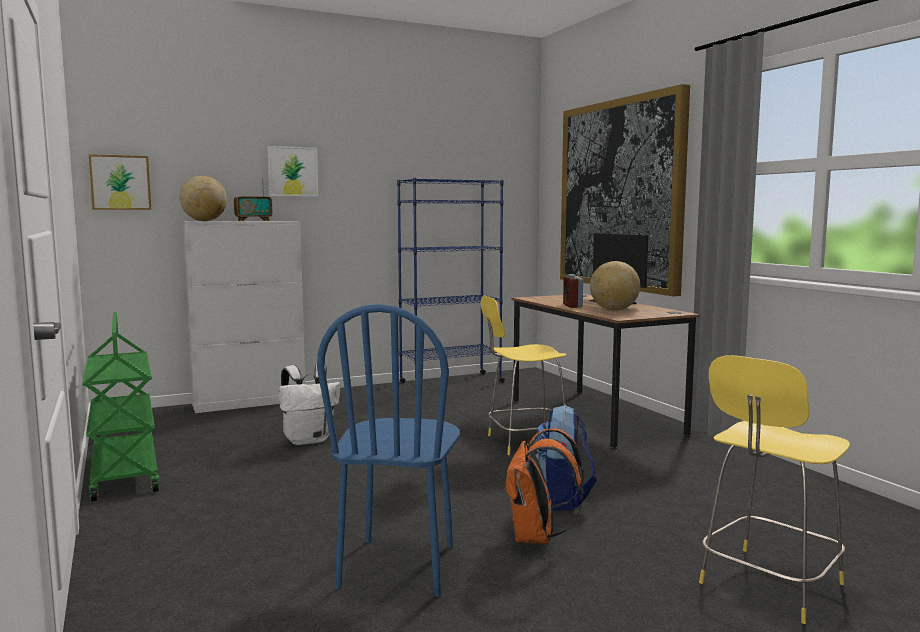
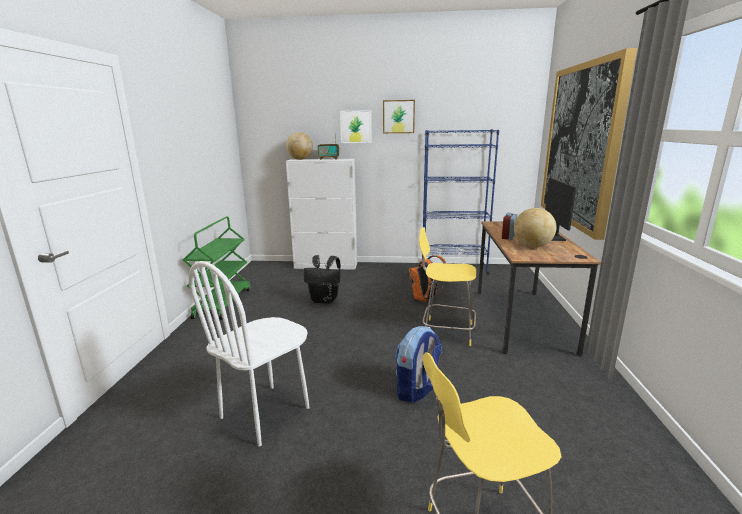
camera: 30 degrees right, 10 degrees up
(120, 182) = (260, 136): picture -> picture (398, 116)
(309, 440) = (325, 300): white backpack -> black backpack
(398, 566) = (265, 413): blue chair -> white chair
(537, 537) = (364, 419): orange backpack -> orange backpack (425, 299)

